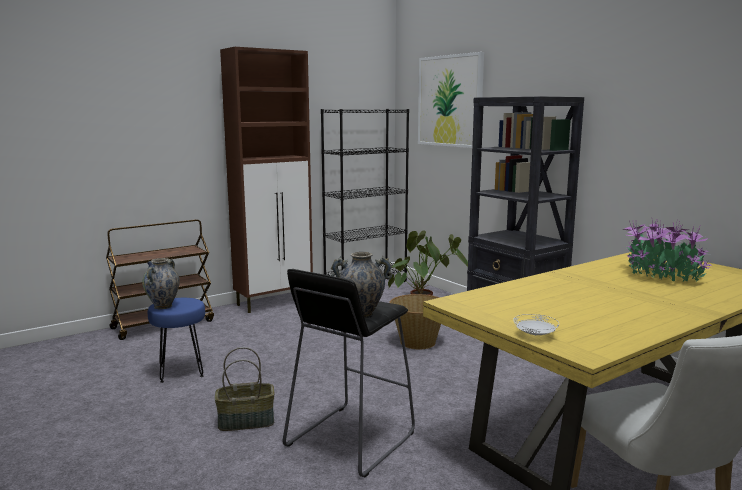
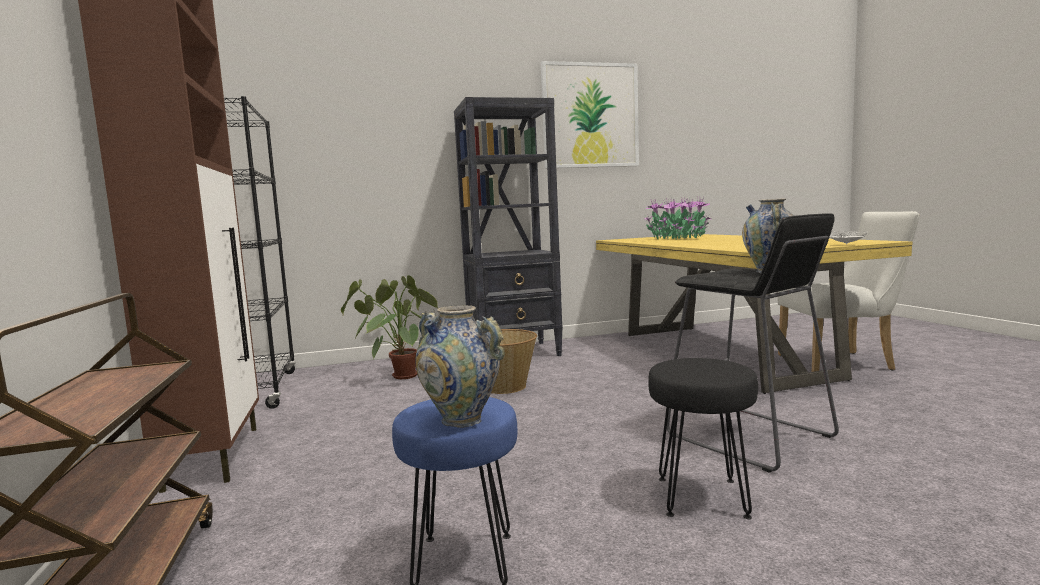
camera: 70 degrees left, 5 degrees down
(246, 421) = (700, 496): basket -> black stool
(450, 101) = (336, 114): picture -> picture (590, 116)

